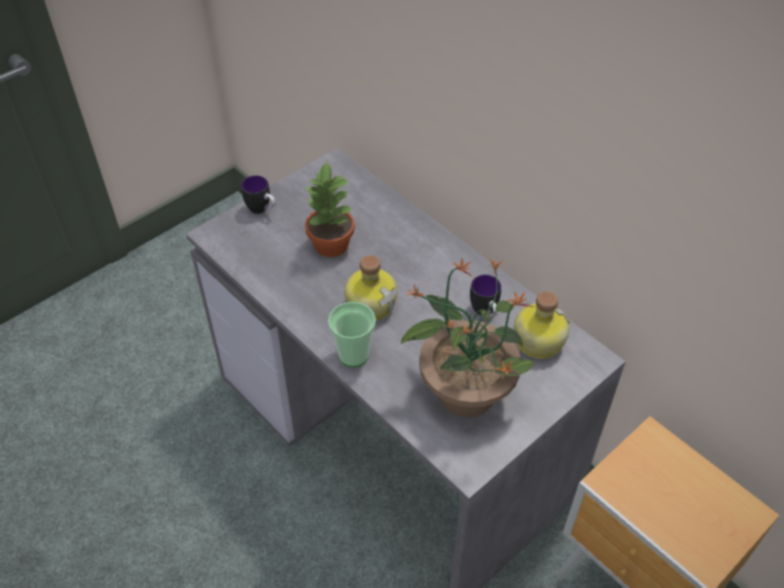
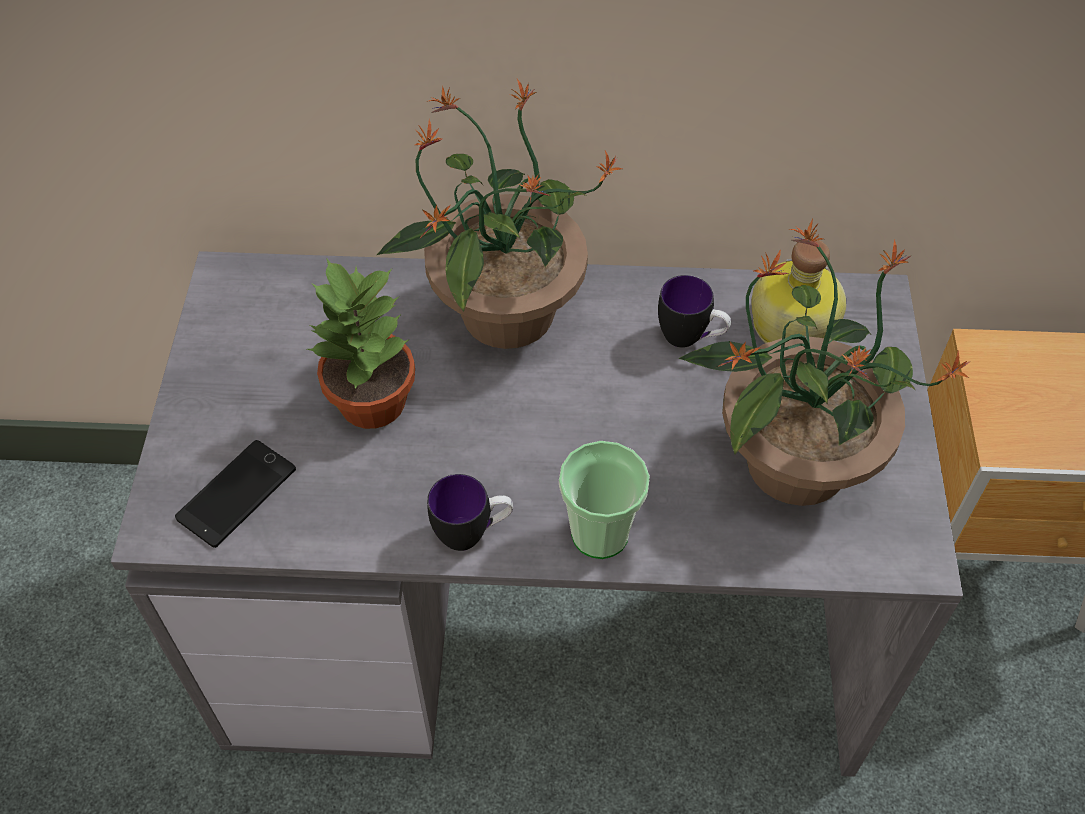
camera: 45 degrees left, 5 degrees up
(248, 241) = (236, 494): none -> phone
(262, 210) = (198, 428): mug -> mug (472, 533)
(371, 303) = (533, 442): bottle -> none
(421, 248) = (504, 313): none -> potted plant

